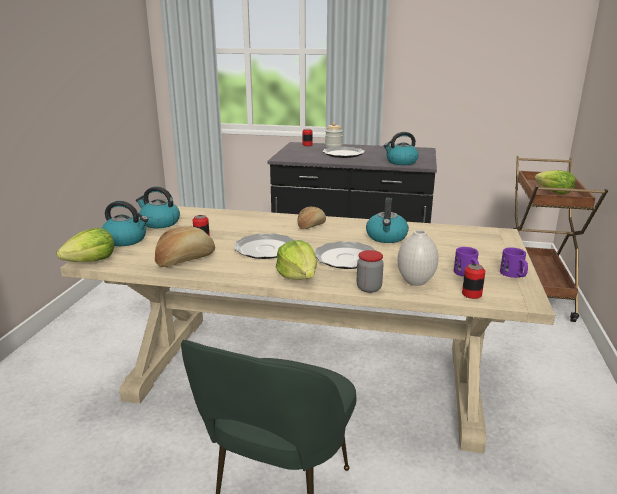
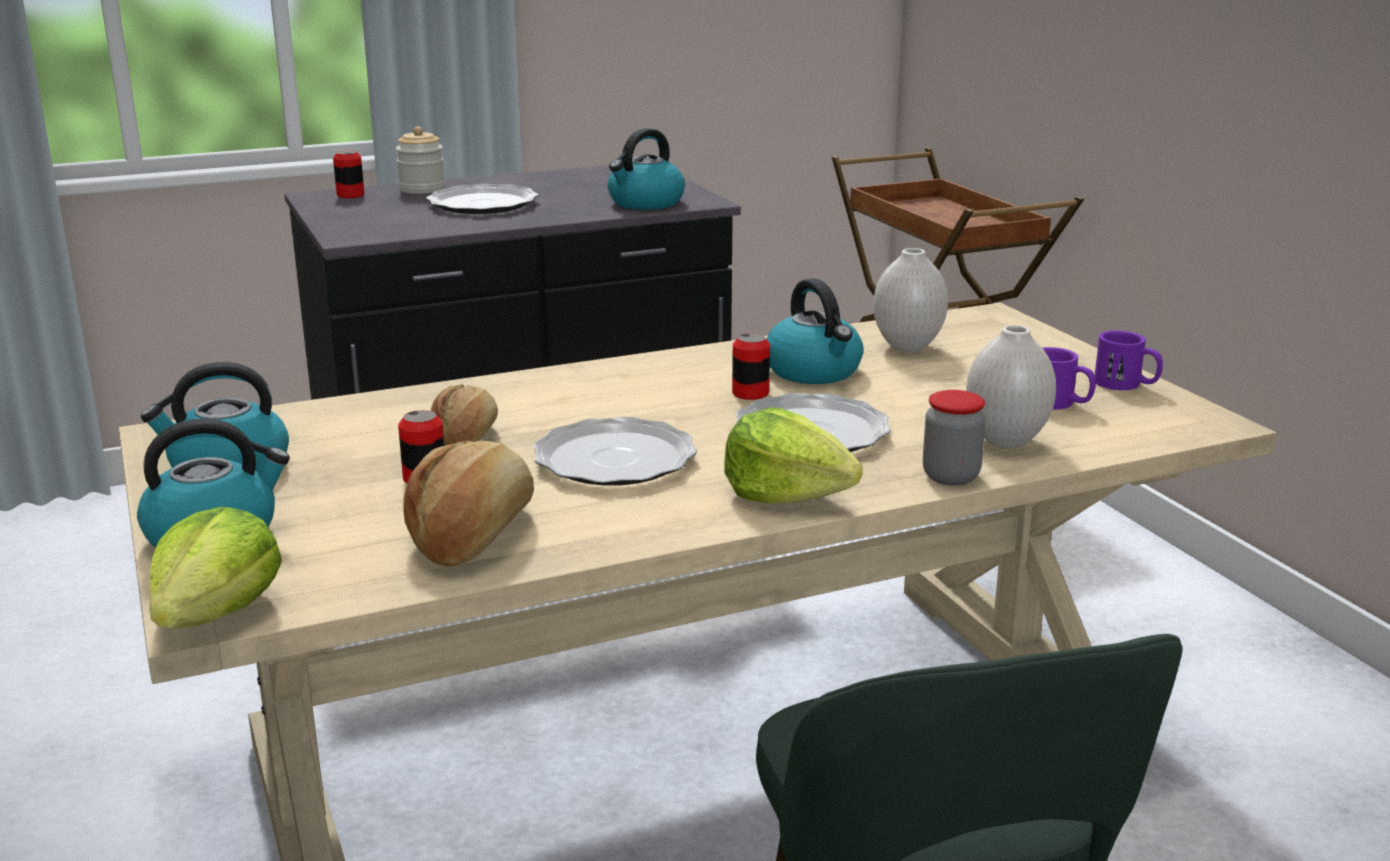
camera: 35 degrees left, 0 degrees up
(311, 226) = (623, 385): bread -> bread (464, 439)
(440, 237) = (908, 347): none -> white vase
(471, 294) = (1122, 436): can -> can (750, 393)
(554, 192) = (950, 221): lettuce -> none

